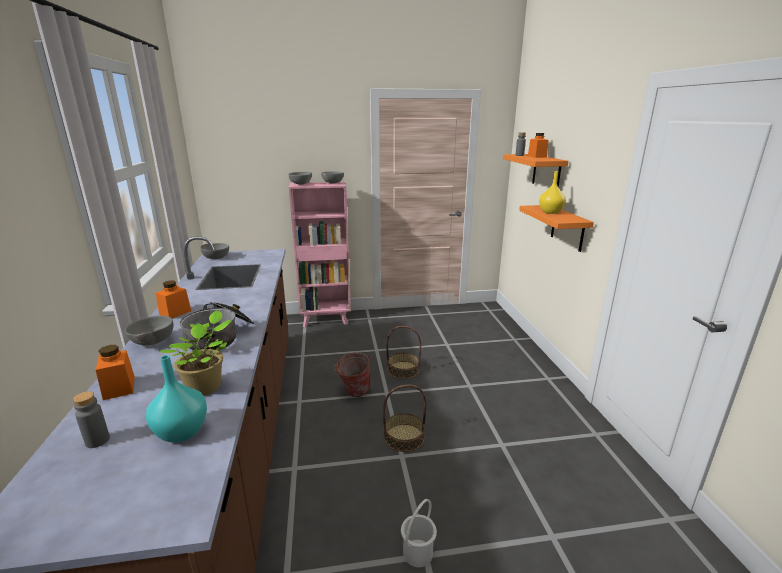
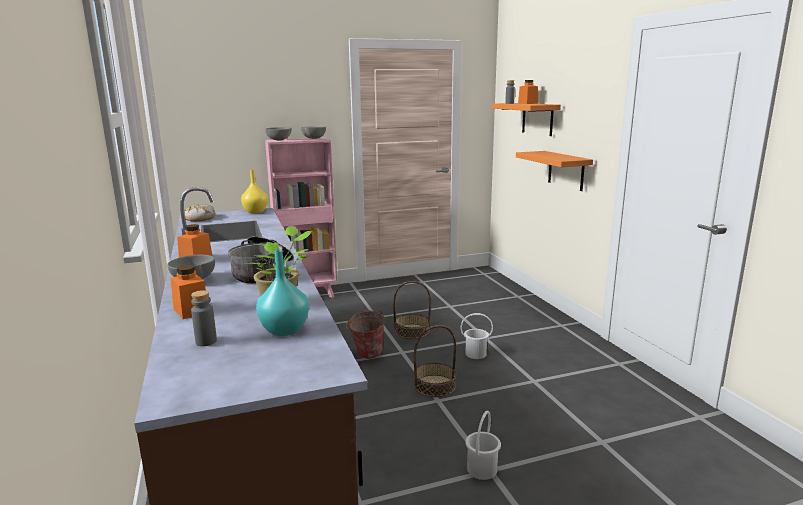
camera: 10 degrees left, 5 degrees down
(216, 258) = (200, 218): grey bowl -> bread
(454, 403) = (475, 354): none -> white bucket
(551, 212) = (549, 155): yellow vase -> yellow vase (255, 212)

